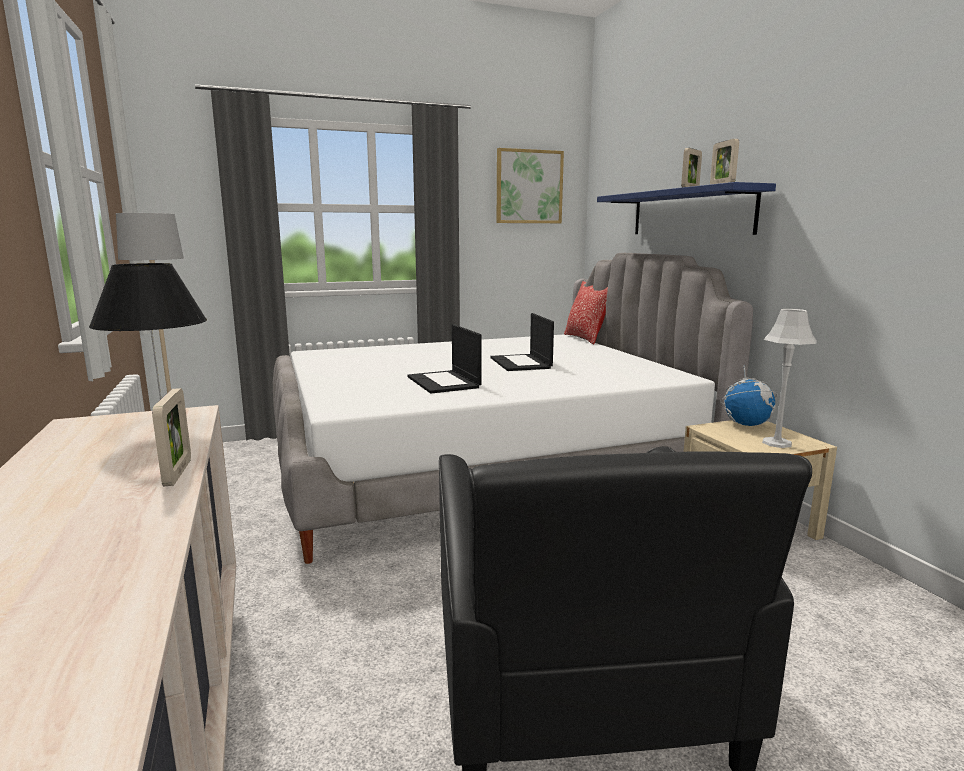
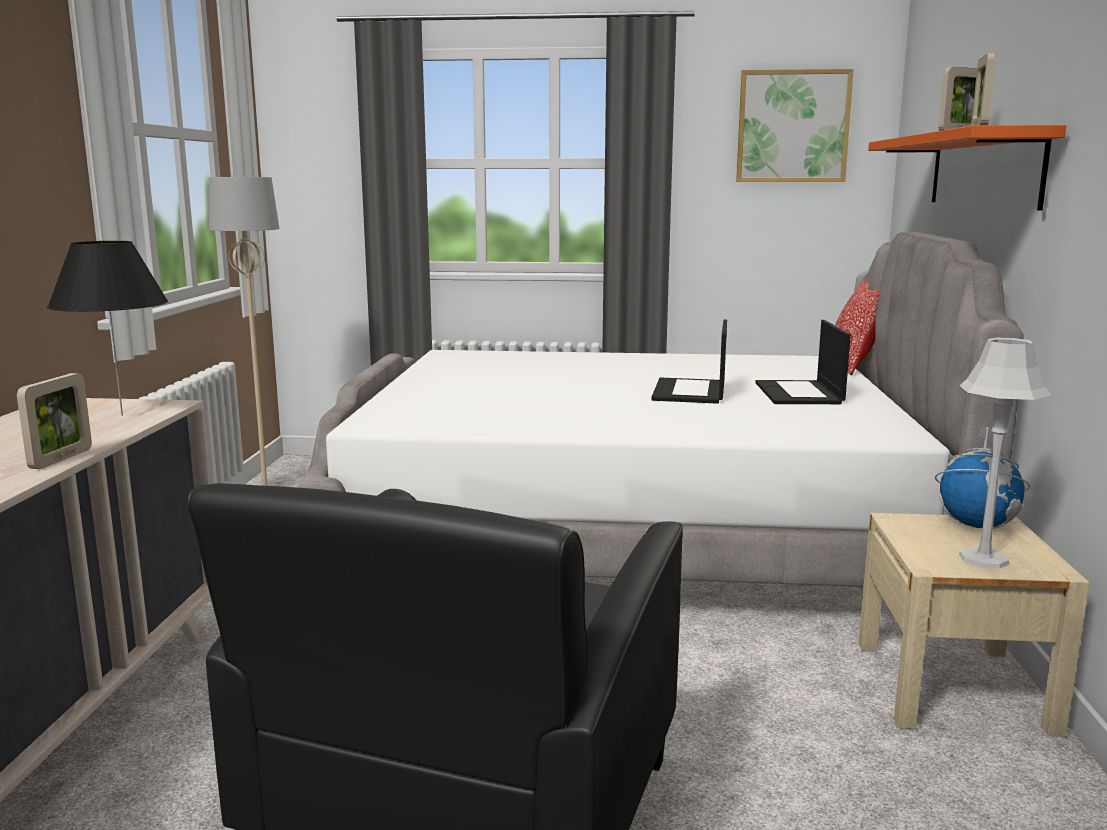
camera: 25 degrees right, 0 degrees up
(444, 382) = (544, 406): laptop -> laptop (799, 393)
(689, 213) = (983, 170): blue shelf -> orange shelf

